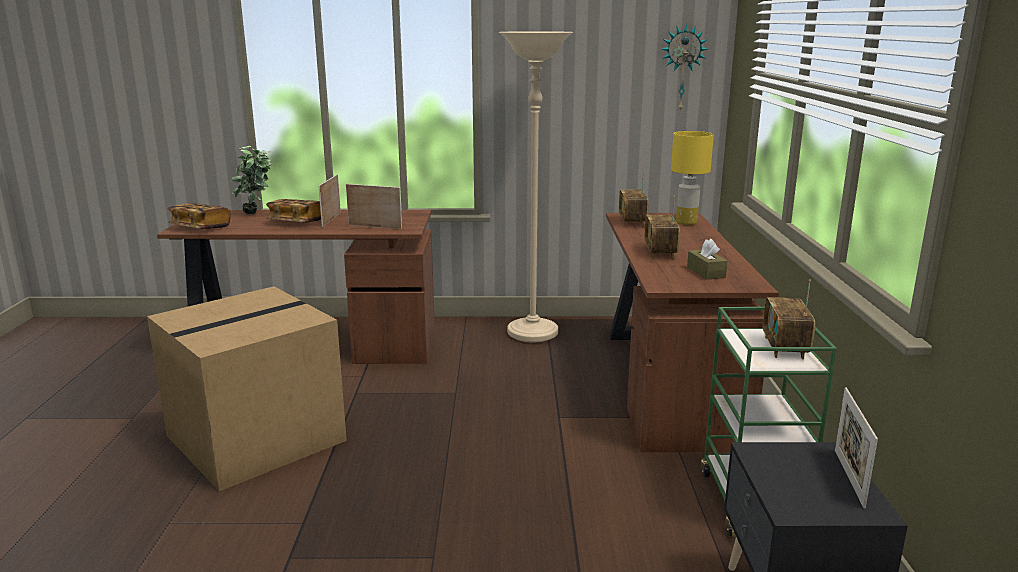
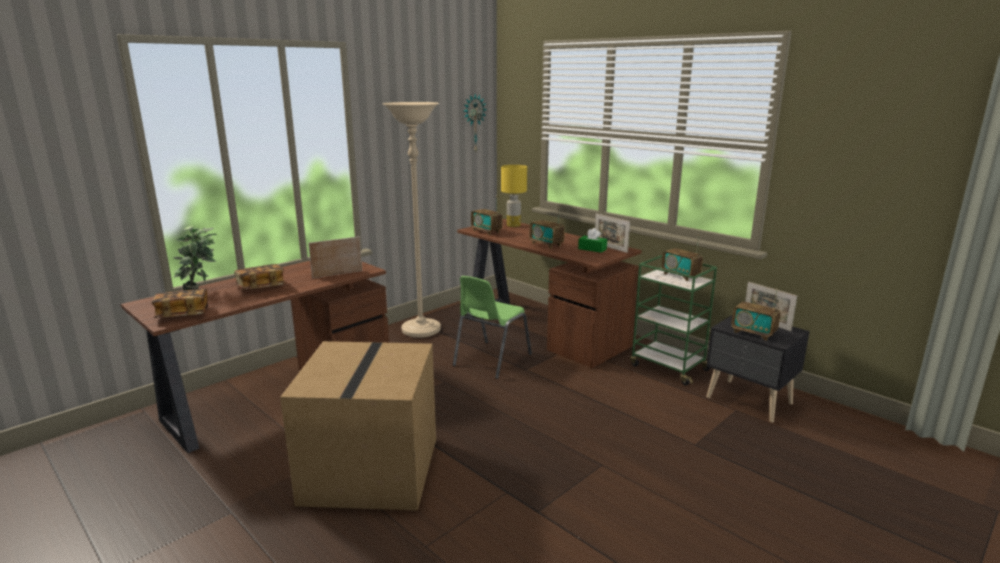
camera: 45 degrees left, 0 degrees up
(331, 219) = (285, 278): picture frame -> picture frame (610, 248)
(541, 391) = (491, 360): none -> green chair
(706, 272) = (592, 249): brown tissue box -> green tissue box
(780, 479) = (753, 333): none -> radio

